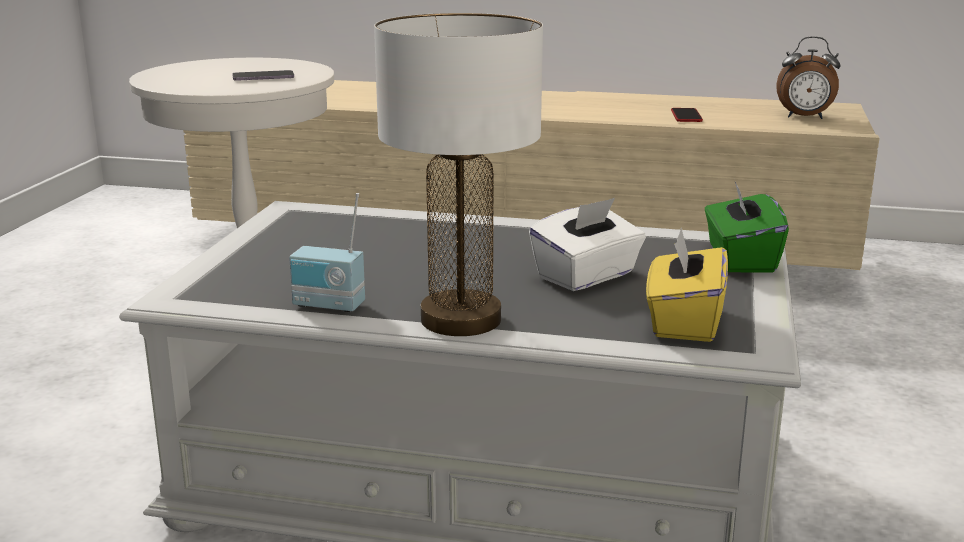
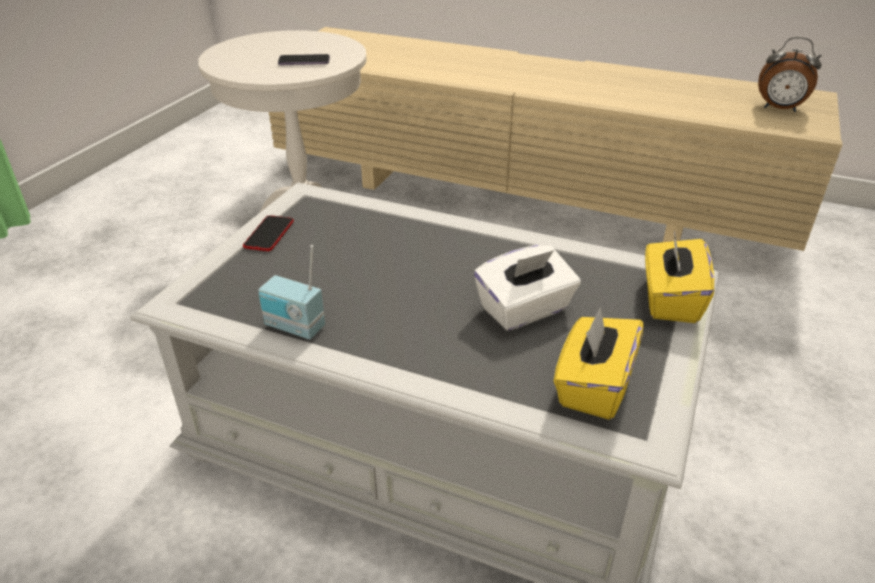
camera: 10 degrees right, 15 degrees up
(459, 319) = (397, 359): table lamp -> none
(686, 116) = (672, 100): phone -> phone (269, 234)
(740, 259) = (669, 300): green tissue box -> yellow tissue box

